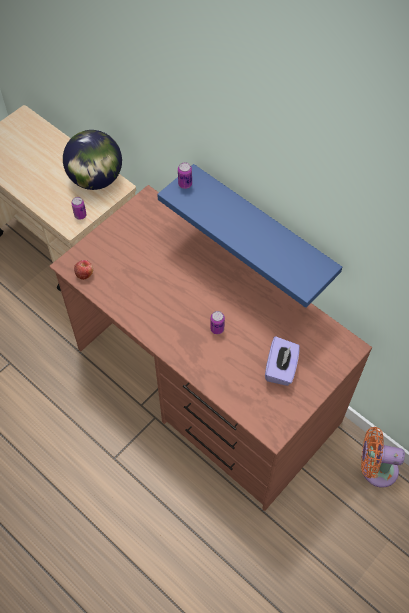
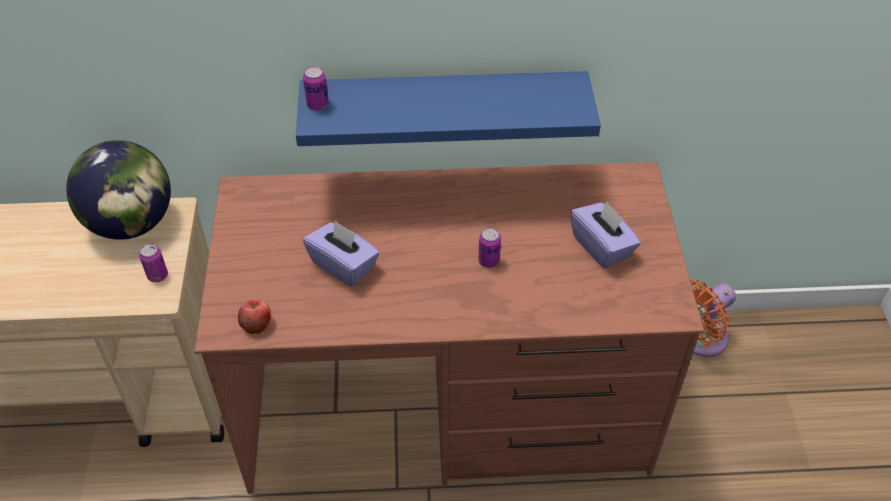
camera: 45 degrees left, 10 degrees down
(150, 276) = (344, 265): none -> purple tissue box

